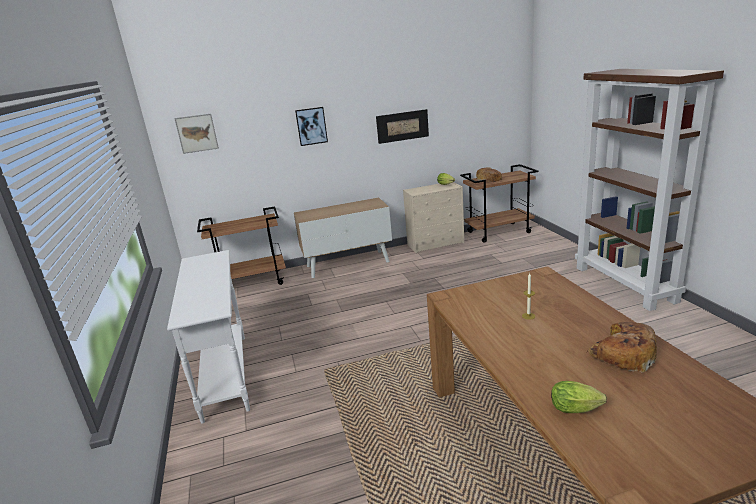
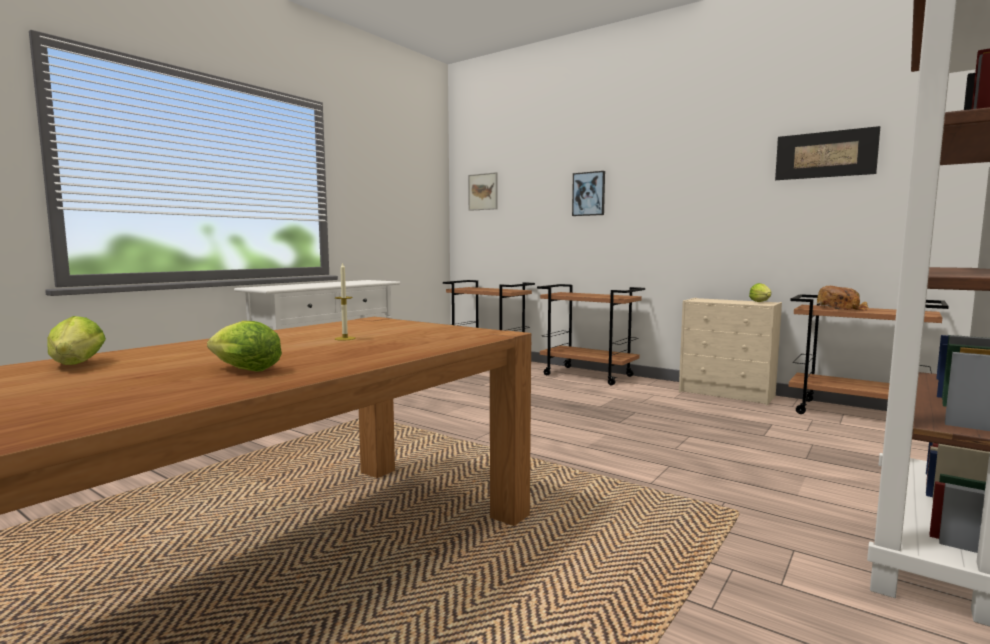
camera: 50 degrees right, 15 degrees down
(348, 264) = (589, 375): cabinet -> brown cart
(402, 126) = (708, 205): picture -> picture (825, 154)
(622, 355) = (242, 370): bread -> lettuce

